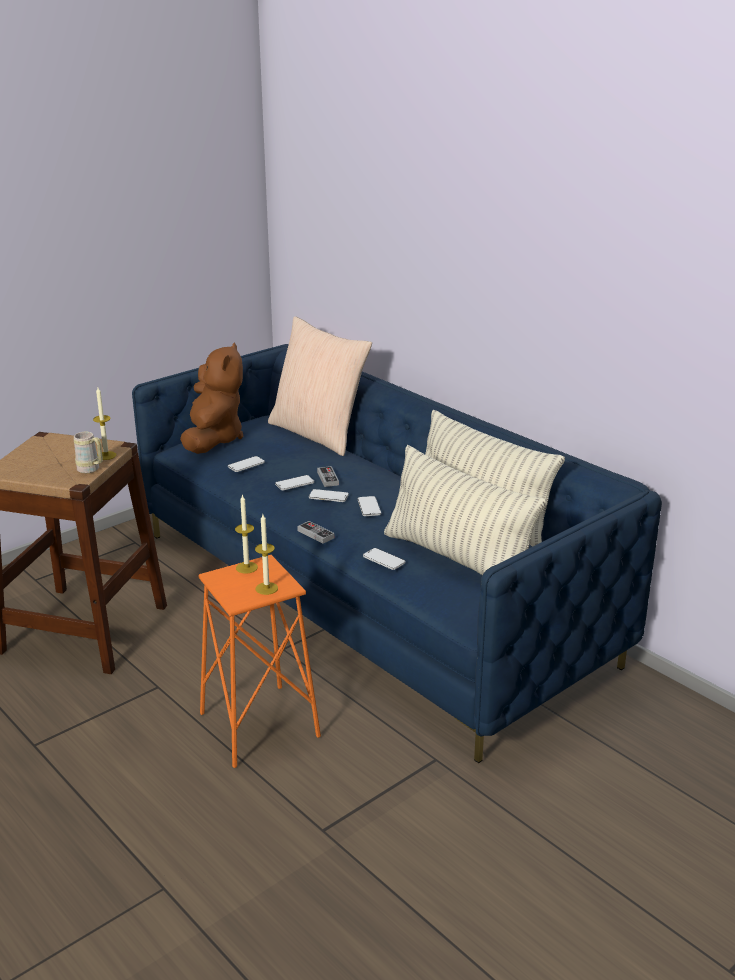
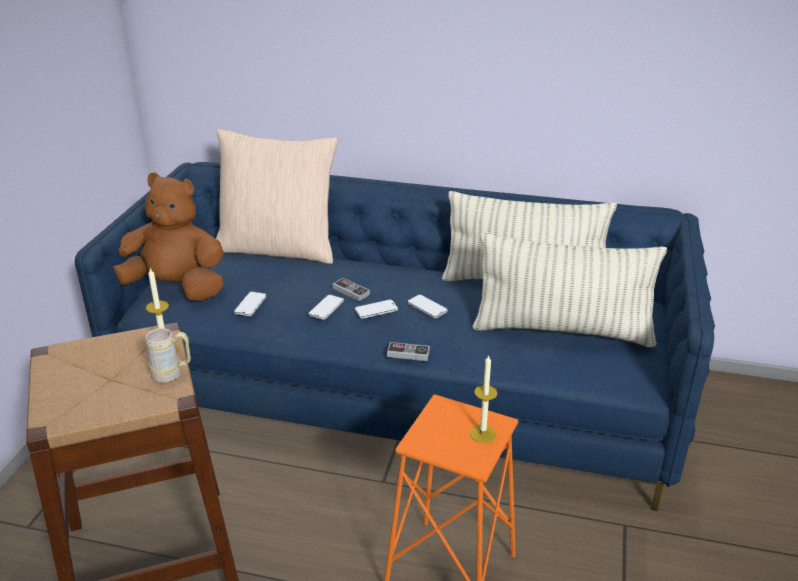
camera: 35 degrees left, 5 degrees up
(212, 439) = (175, 288): brown plush toy -> brown plush toy turned 45 degrees counterclockwise
(246, 567) = (433, 419): candle -> none
(384, 560) = (504, 356): phone -> none

